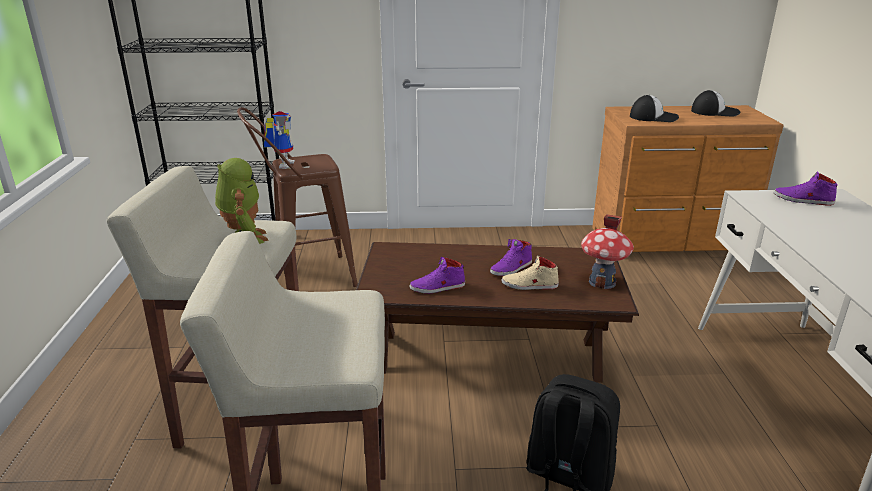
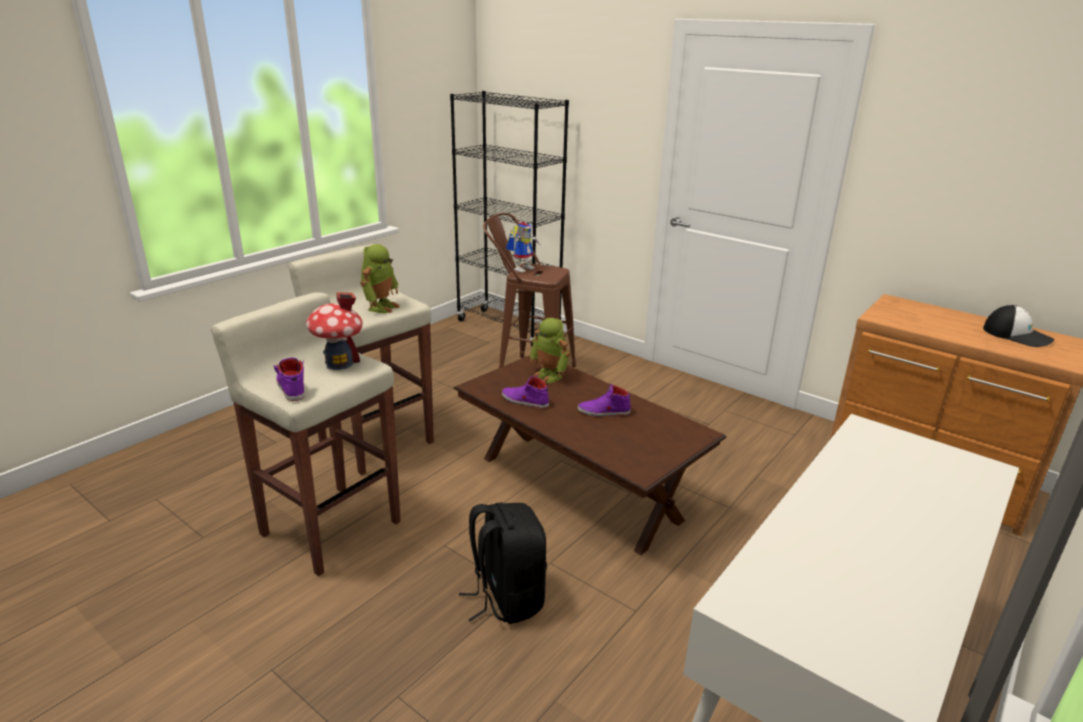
camera: 40 degrees right, 0 degrees up
(420, 257) = (549, 375): none -> toy robot
(529, 285) = (594, 429): beige shoe -> none
(602, 282) = (659, 454): toy house -> toy house (339, 363)
(654, 117) = (914, 319): cap -> none
(803, 200) = (926, 456): purple shoe -> purple shoe (291, 387)

